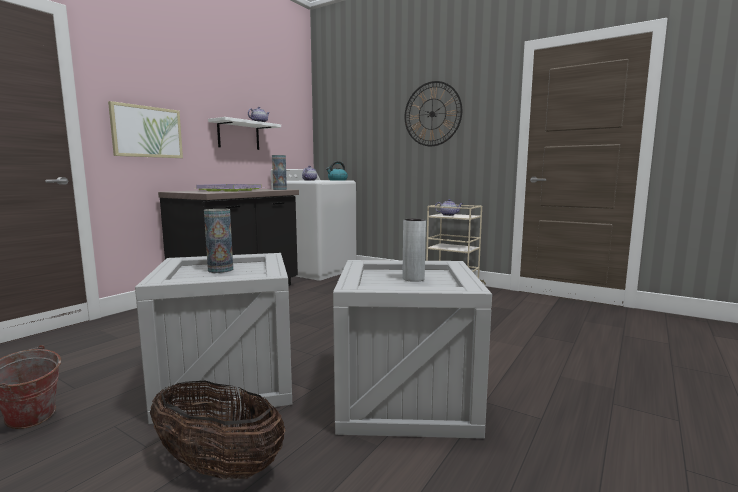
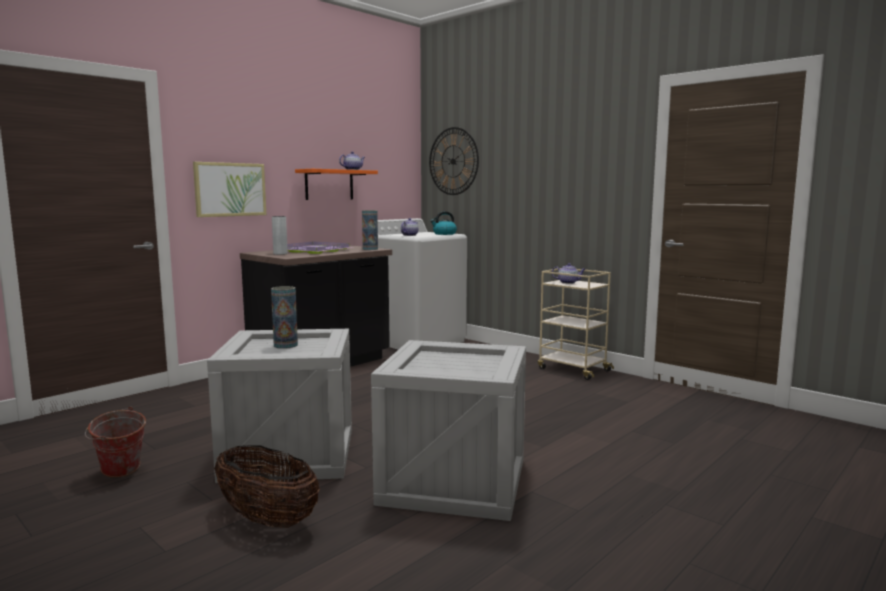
camera: 10 degrees right, 0 degrees up
(238, 135) = (329, 185): white shelf -> orange shelf
(413, 279) = (461, 363): grey vase -> grey vase (280, 254)
(432, 114) = (555, 158): wall clock -> wall clock (453, 161)

